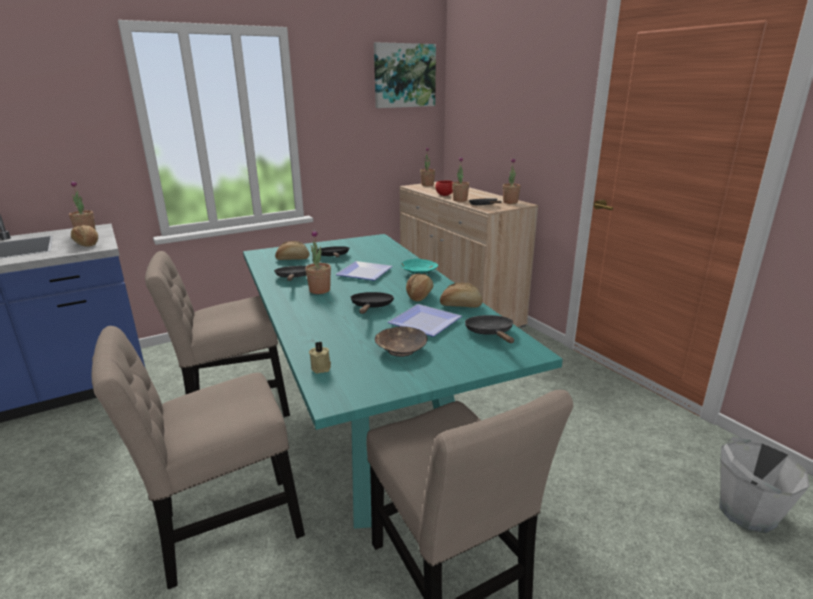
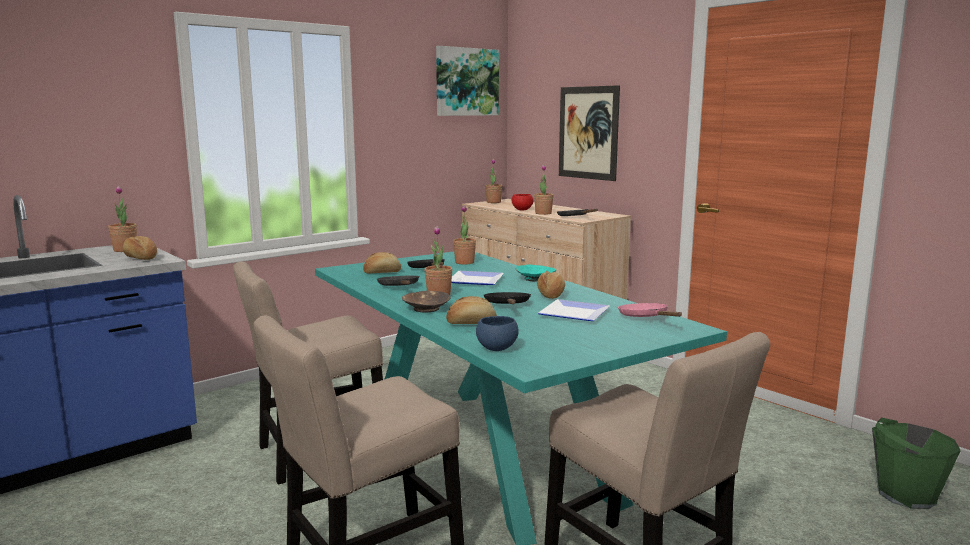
camera: 10 degrees left, 10 degrees down
(321, 367) = (497, 348): beige candle -> blue bowl
(400, 349) = (566, 332): brown bowl -> brown bowl (425, 308)
(460, 305) = (599, 300): bread -> bread (471, 323)
(490, 333) = (646, 318): black frying pan -> pink frying pan
(507, 125) = (588, 133): none -> picture
(510, 202) = (599, 214): potted plant -> potted plant (464, 262)
(746, 512) = (905, 495): grey bucket -> green bucket

